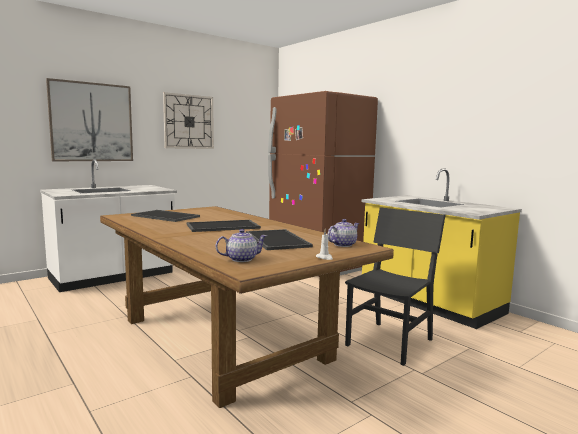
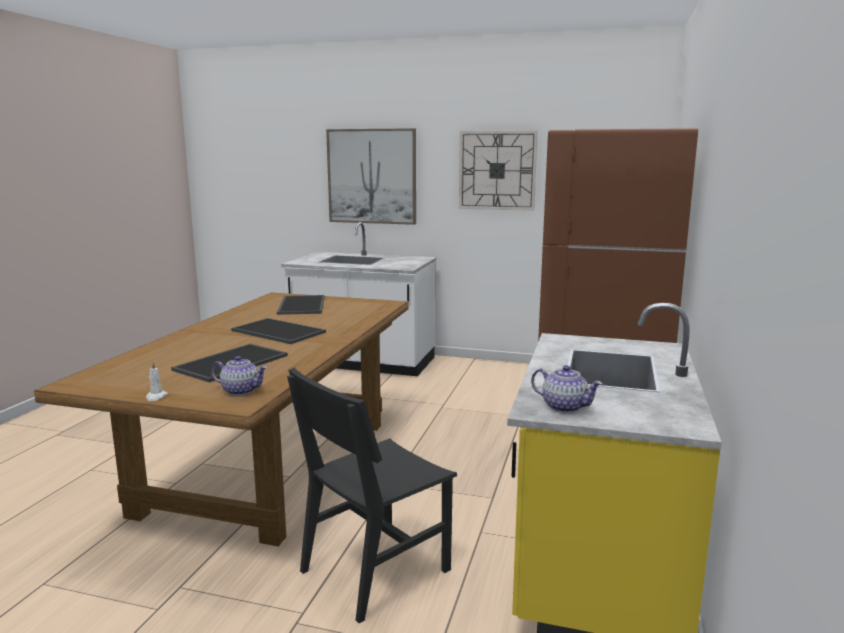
camera: 55 degrees right, 5 degrees up
(241, 259) = (119, 372): teapot -> teapot (564, 406)
(389, 342) = (375, 570): black chair -> black chair turned 135 degrees clockwise

